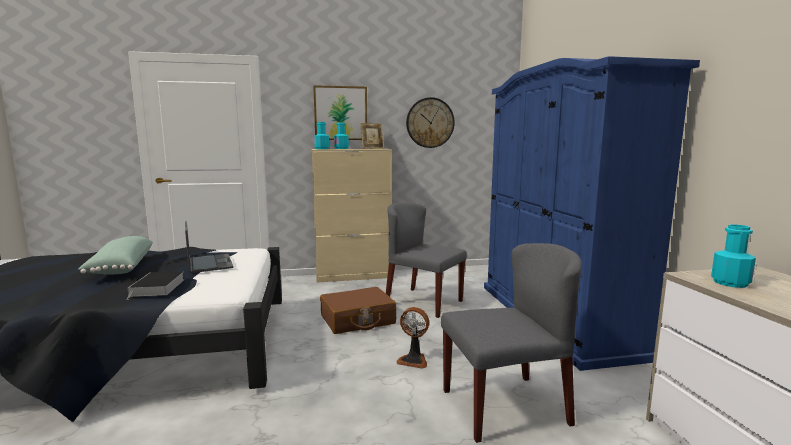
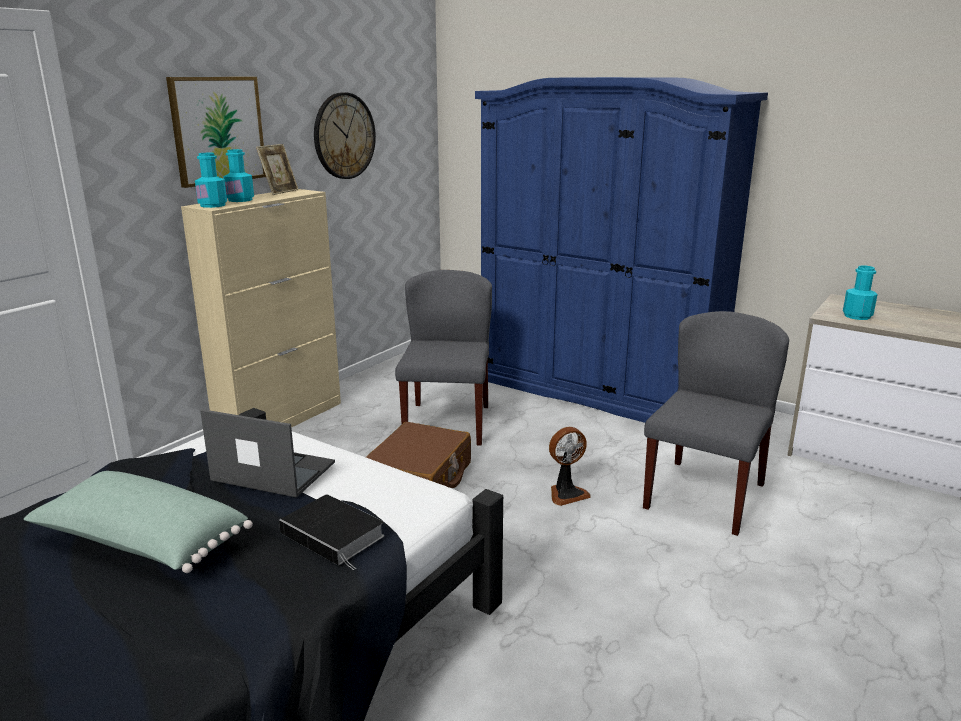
camera: 45 degrees left, 10 degrees up
(423, 302) = (447, 423): grey chair -> grey chair turned 105 degrees clockwise

